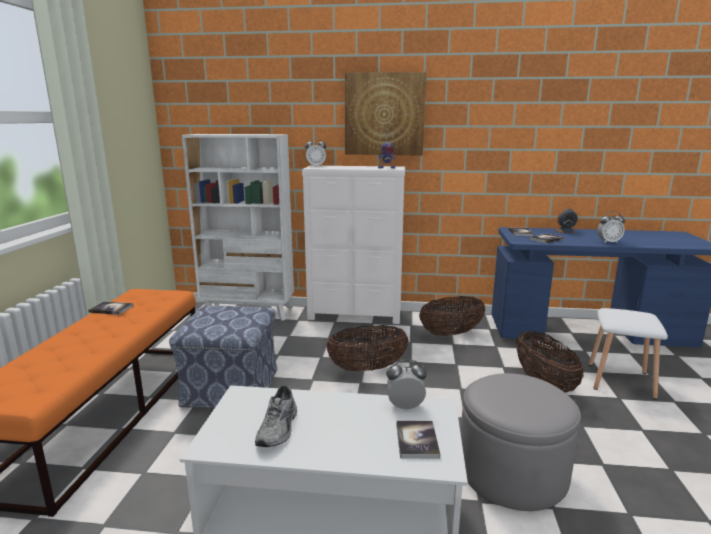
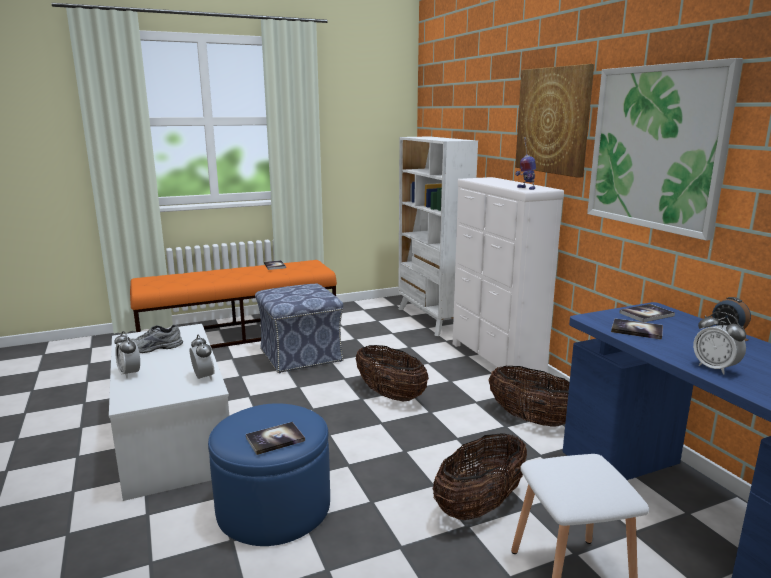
camera: 60 degrees right, 0 degrees up
(316, 166) = (483, 178): alarm clock -> alarm clock (130, 373)
(417, 440) = (156, 390): book -> book (275, 439)
(487, 130) = (656, 148): none -> picture
(512, 471) = (274, 507): grey ottoman -> blue ottoman

